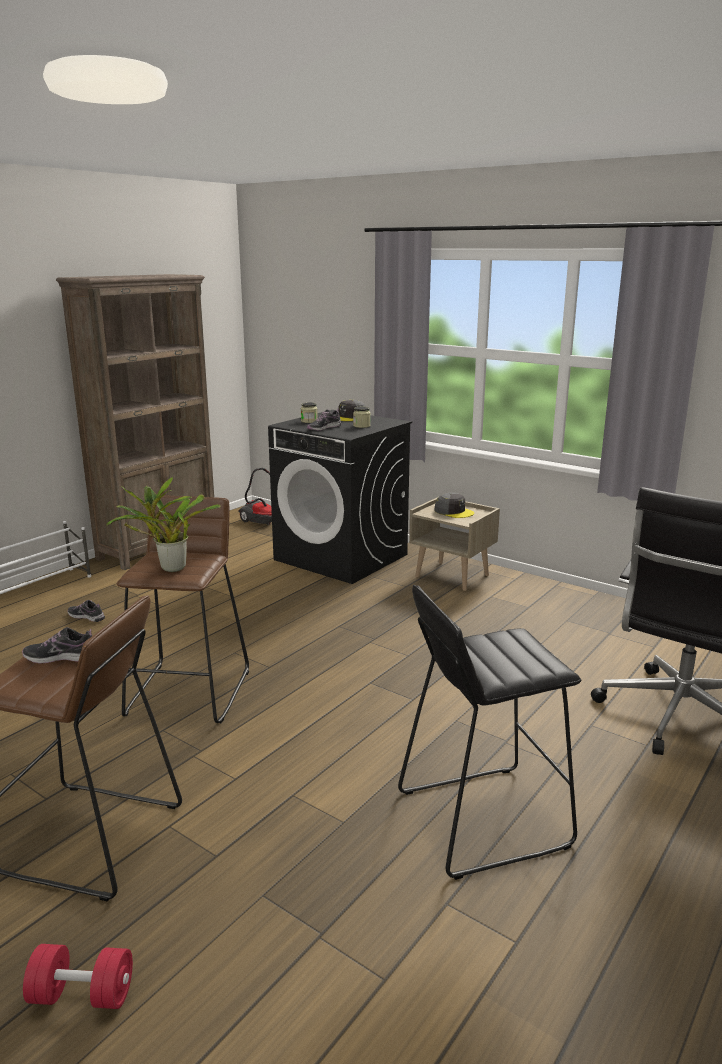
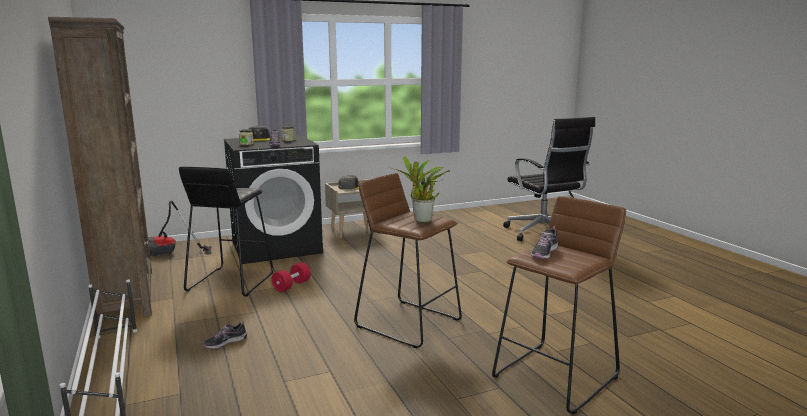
camera: 60 degrees left, 5 degrees down
(82, 994) = (688, 393): red dumbbell -> red dumbbell (291, 286)
(481, 818) = (593, 282): black stool -> black stool (230, 282)

